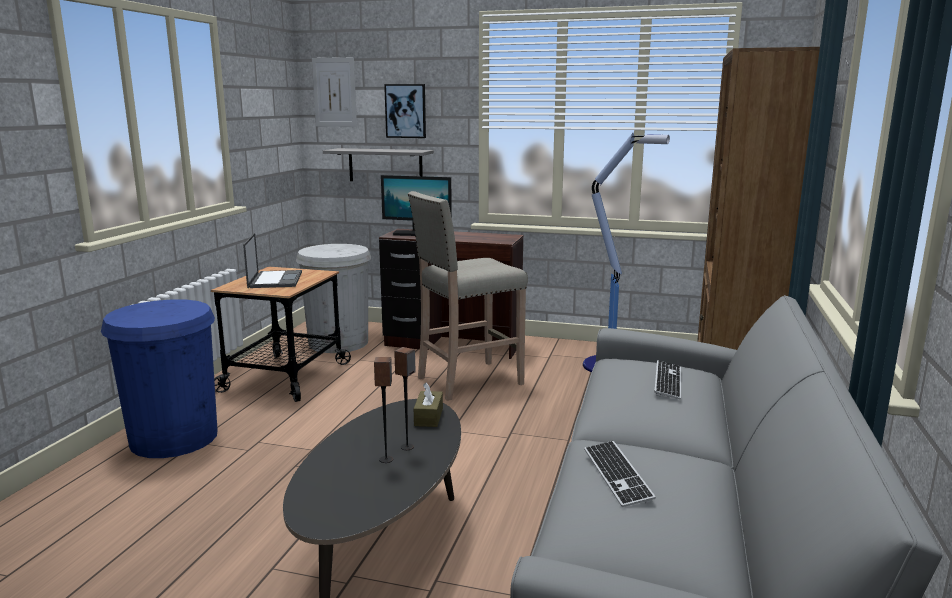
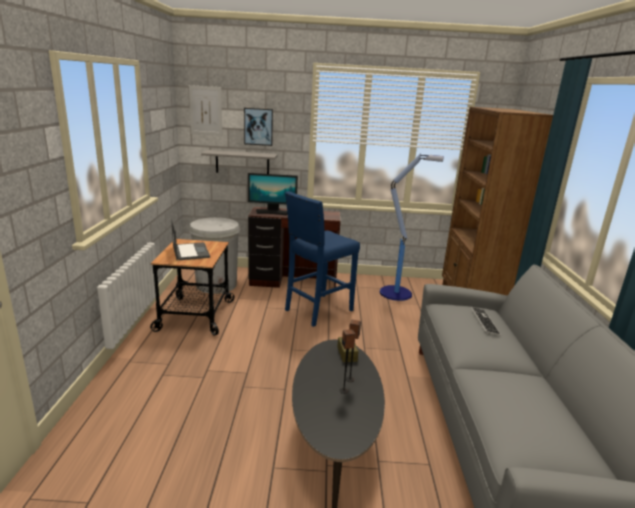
camera: 15 degrees left, 5 degrees up
(174, 438) = (144, 373): blue trash can -> none
(467, 381) = (317, 310): beige stool -> blue stool
(617, 475) = (507, 396): keyboard -> none

